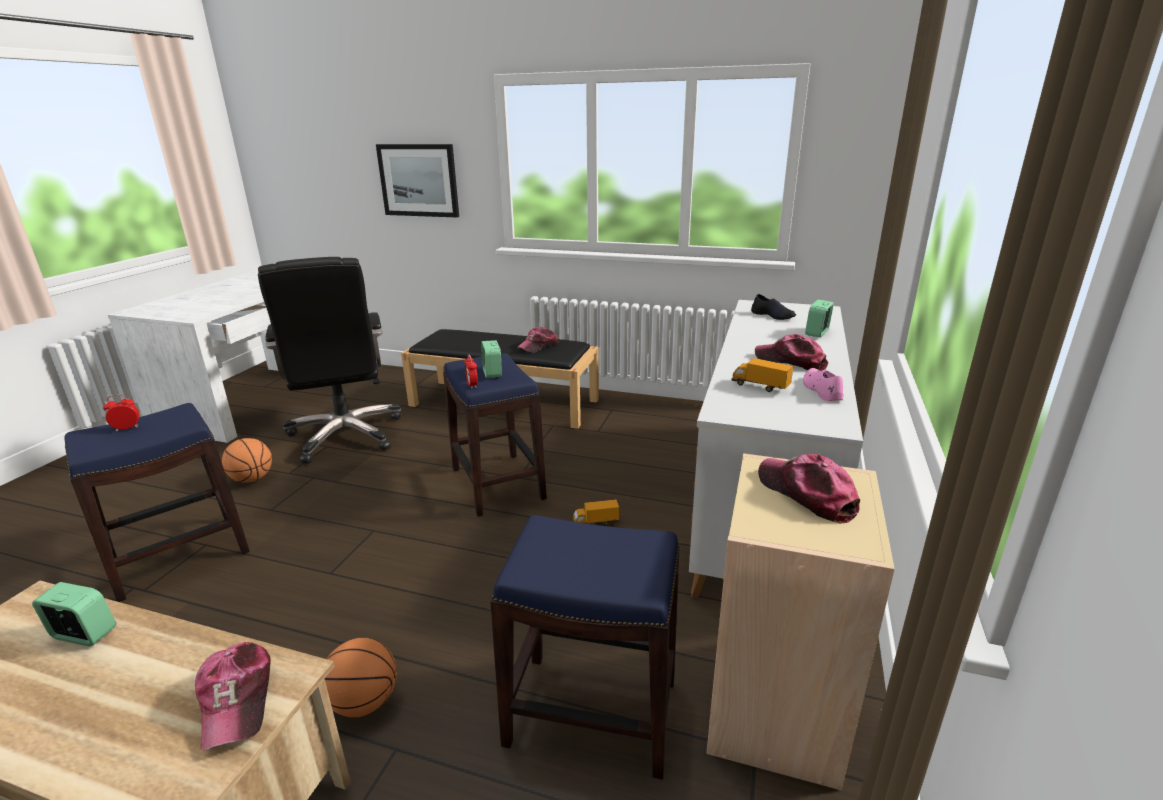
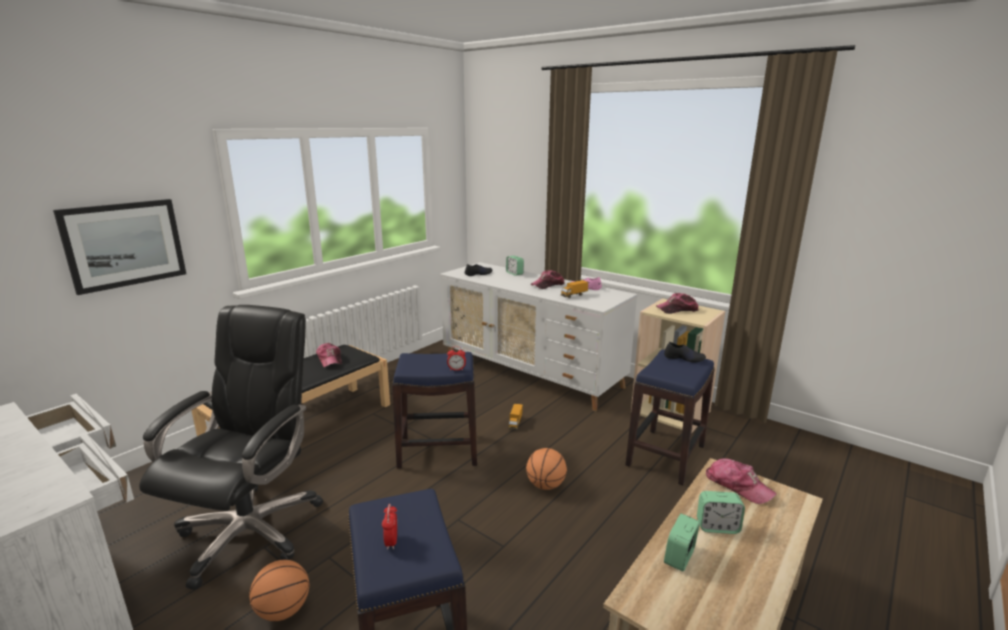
camera: 70 degrees left, 5 degrees down
(237, 700) = (738, 486): cap -> cap turned 45 degrees clockwise
(345, 434) = (251, 530): black office chair -> black office chair turned 75 degrees counterclockwise
(364, 702) = (643, 532): basketball -> basketball (545, 485)
(492, 373) = (438, 361): alarm clock -> alarm clock (717, 526)
(637, 562) = (684, 358): none -> black shoe

